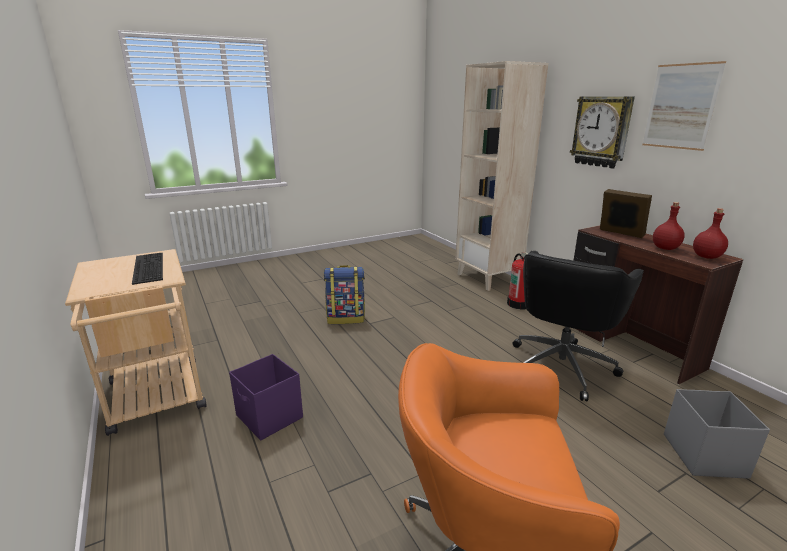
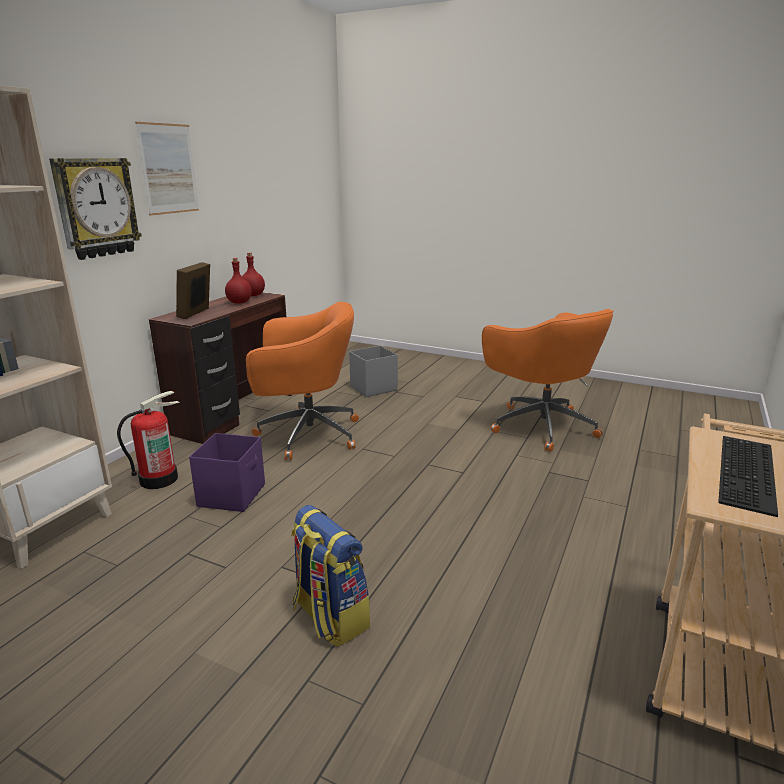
camera: 125 degrees left, 0 degrees up
(269, 417) = (590, 548): purple storage box -> purple storage box (232, 495)
(561, 365) = (306, 434): black office chair -> orange office chair

